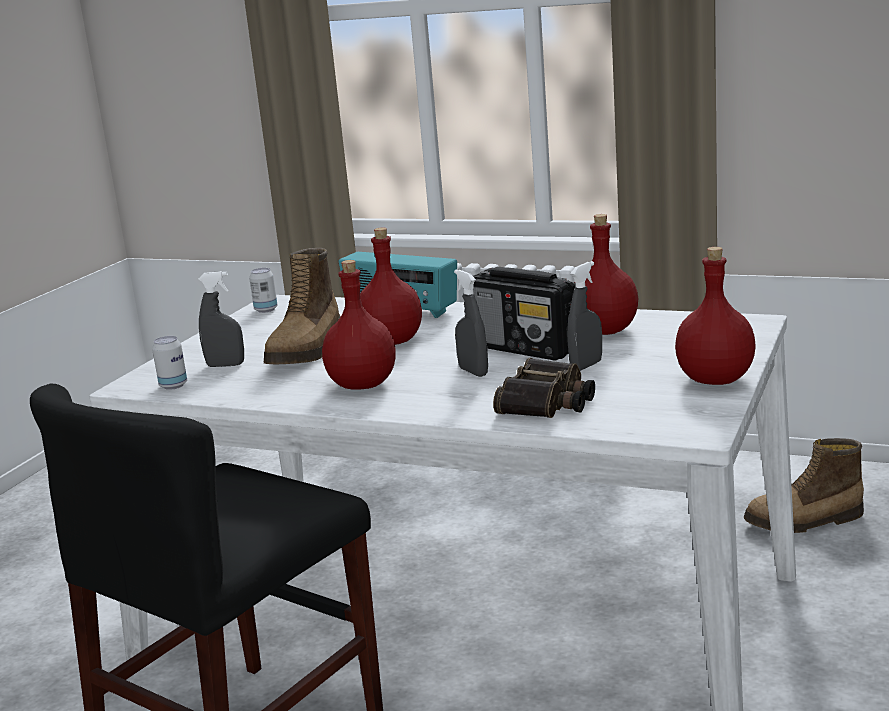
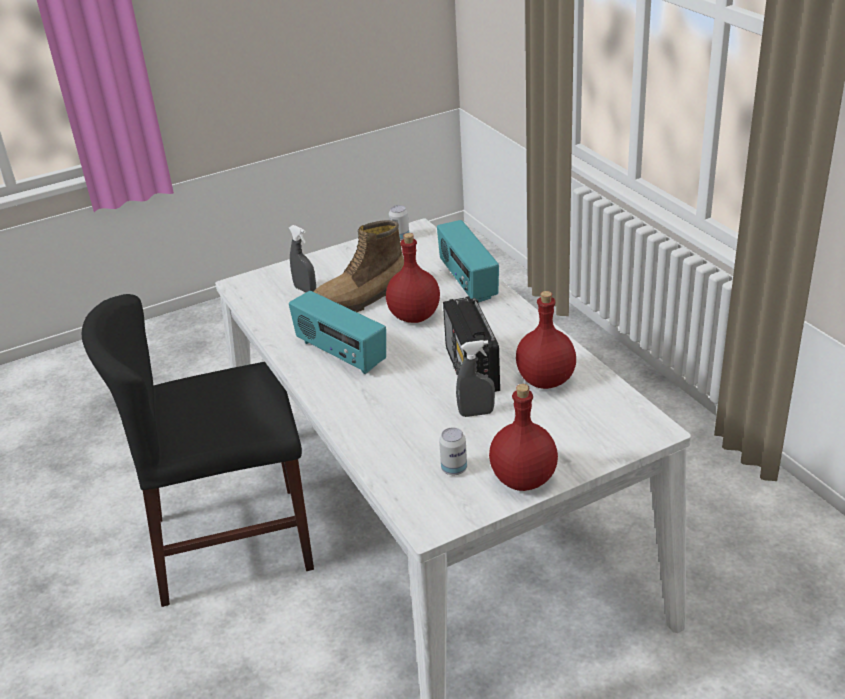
camera: 40 degrees right, 15 degrees up
(173, 385) = (258, 296): can -> can (454, 469)
(363, 384) = (340, 354): red bottle -> radio
(473, 372) = (409, 378): grey spray bottle -> none
(547, 402) = (400, 437): binoculars -> none
(805, 521) = (759, 586): boot -> none

